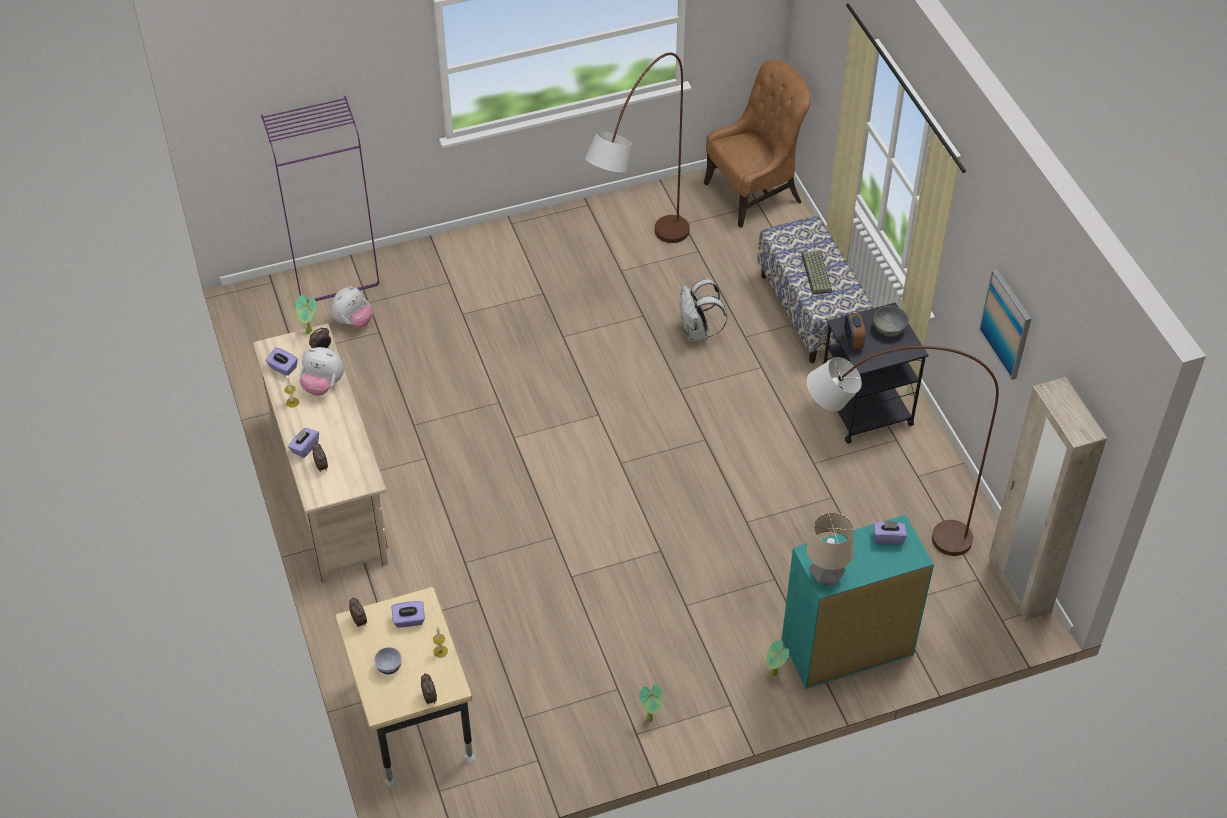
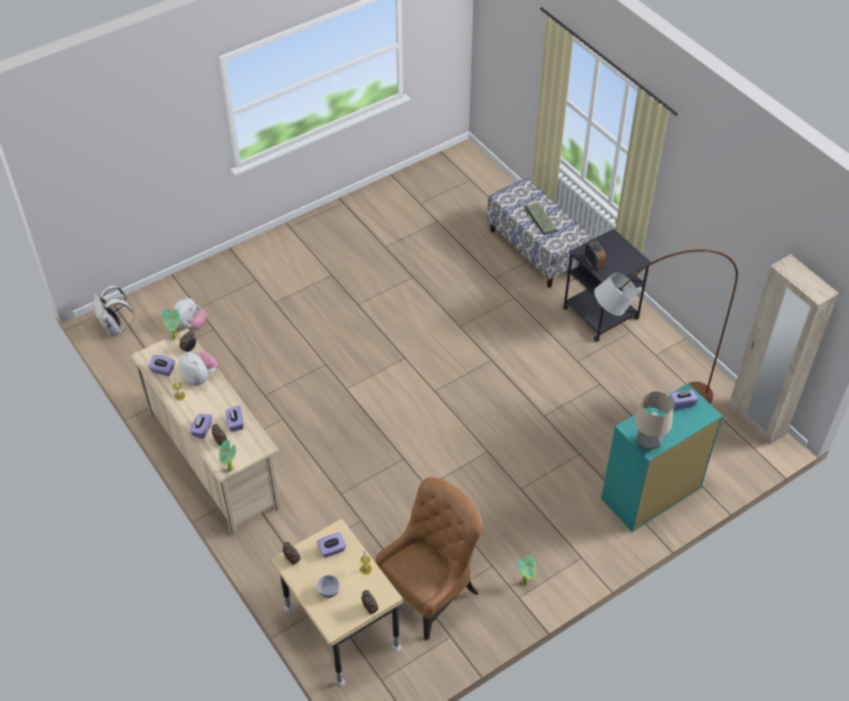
camera: 15 degrees left, 0 degrees up
(323, 385) = (200, 377): plush toy -> plush toy turned 135 degrees counterclockwise
(336, 279) = (166, 295): purple clothes rack -> none
(346, 448) = (235, 423): none -> purple tissue box
(638, 271) = (397, 244): brown floor lamp -> none
(698, 333) = (458, 282): white backpack -> white backpack (115, 328)
(754, 193) = (464, 171): brown chair -> brown chair (430, 592)
(774, 675) = (605, 527): potted plant -> potted plant (230, 470)
(889, 328) = (616, 248): grey bowl -> none
(1006, 324) = (723, 225): picture -> none

